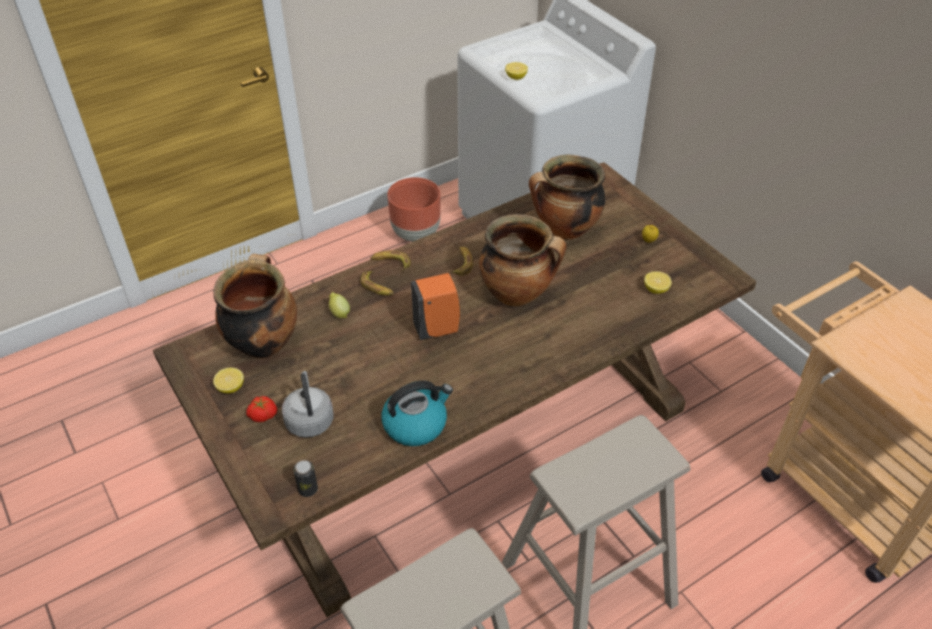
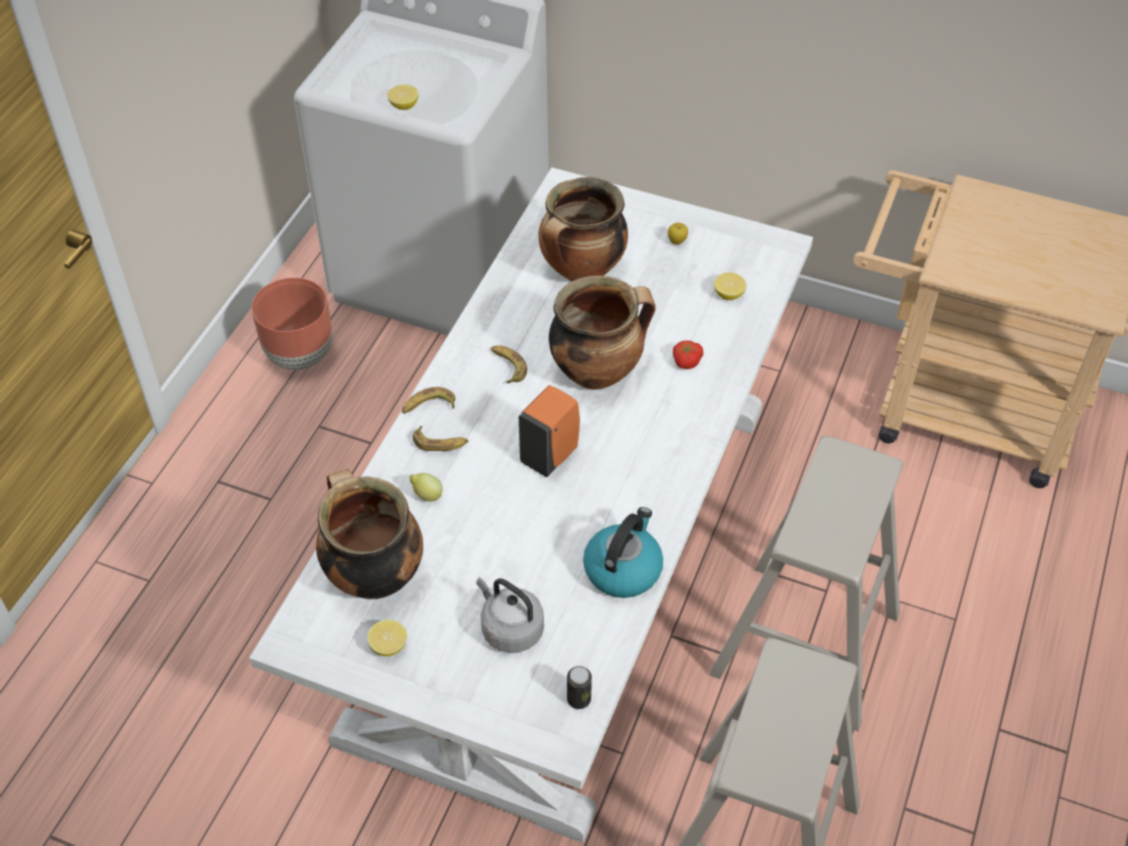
camera: 35 degrees left, 5 degrees up
(263, 414) = (454, 653): tomato -> tomato (686, 361)
(466, 434) = (562, 564): brown dining table -> white dining table

